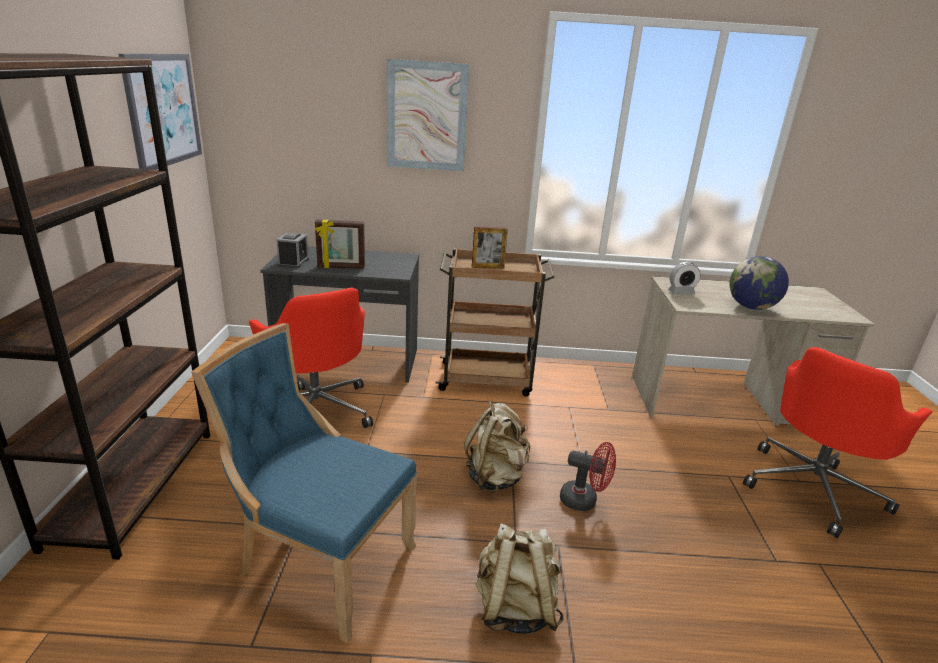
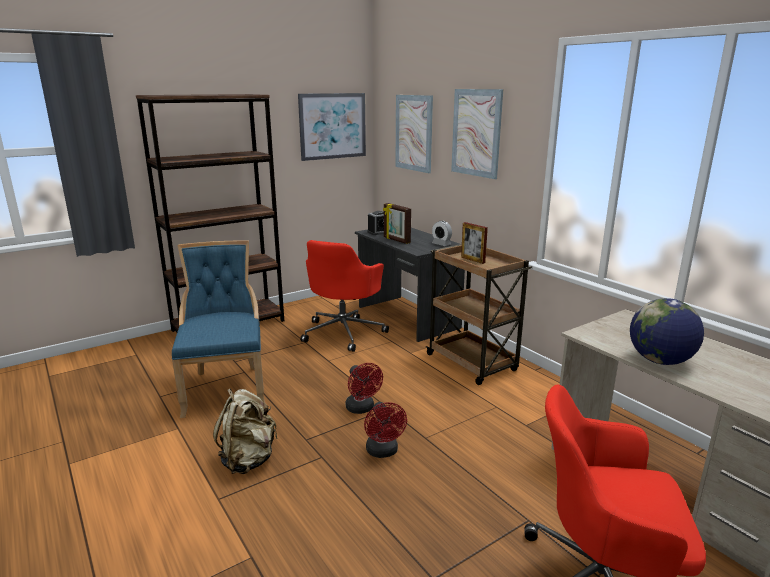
camera: 55 degrees right, 5 degrees down
(303, 117) = (414, 133): none -> picture
(496, 477) = (362, 409): beige backpack -> red fan
(681, 293) = (613, 326): alarm clock -> alarm clock (441, 244)

